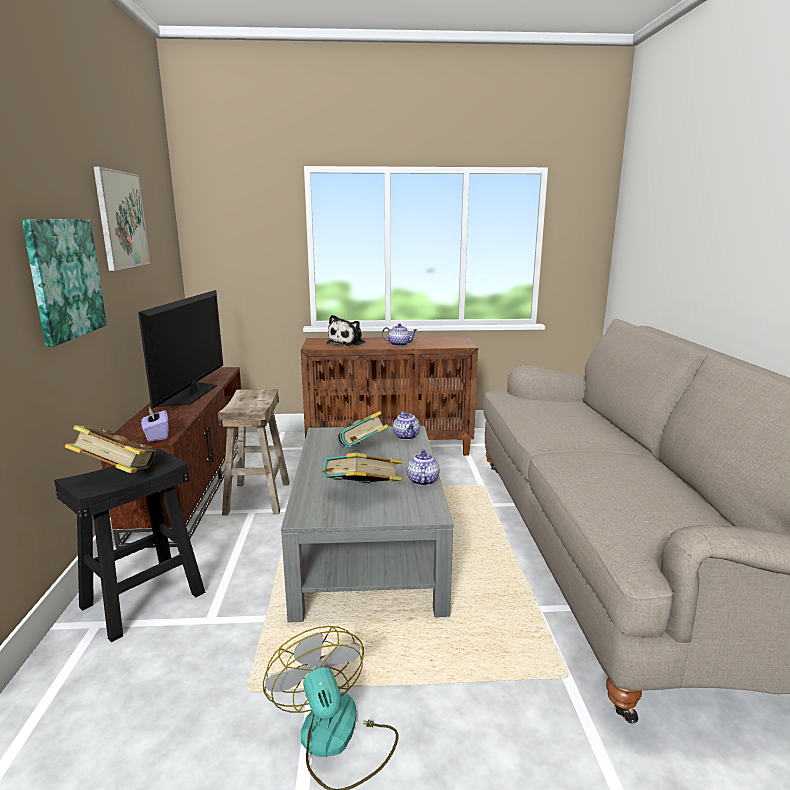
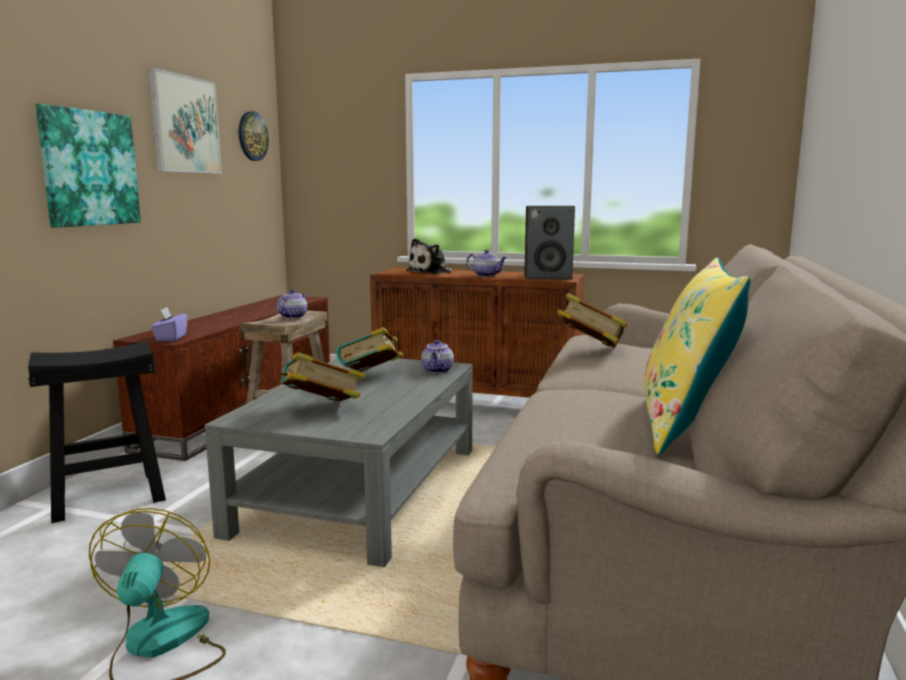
camera: 20 degrees right, 5 degrees down
(117, 476) = (84, 356): book -> book (590, 350)
(162, 222) = (252, 136): none -> wall clock
(190, 394) = (248, 313): television -> none
(422, 480) = (400, 407): teapot -> teapot (293, 317)
(449, 343) = (548, 277): none -> speaker
(680, 480) = (684, 425): none -> yellow pillow

